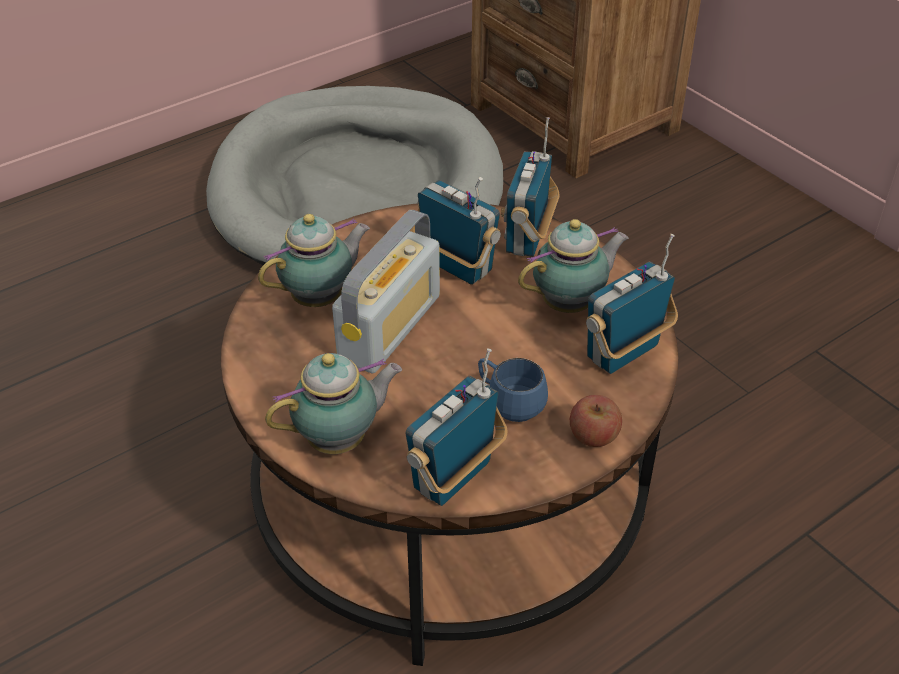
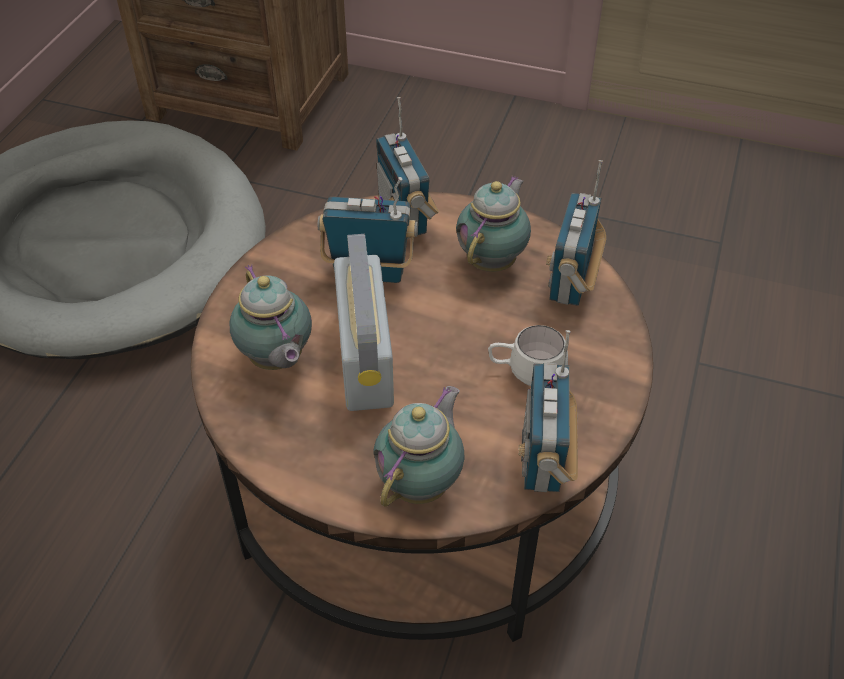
camera: 35 degrees left, 5 degrees up
(321, 298) = (276, 361): teapot -> teapot turned 135 degrees clockwise
(508, 404) = (525, 373): blue mug -> white mug
(593, 436) = (613, 364): apple -> none

